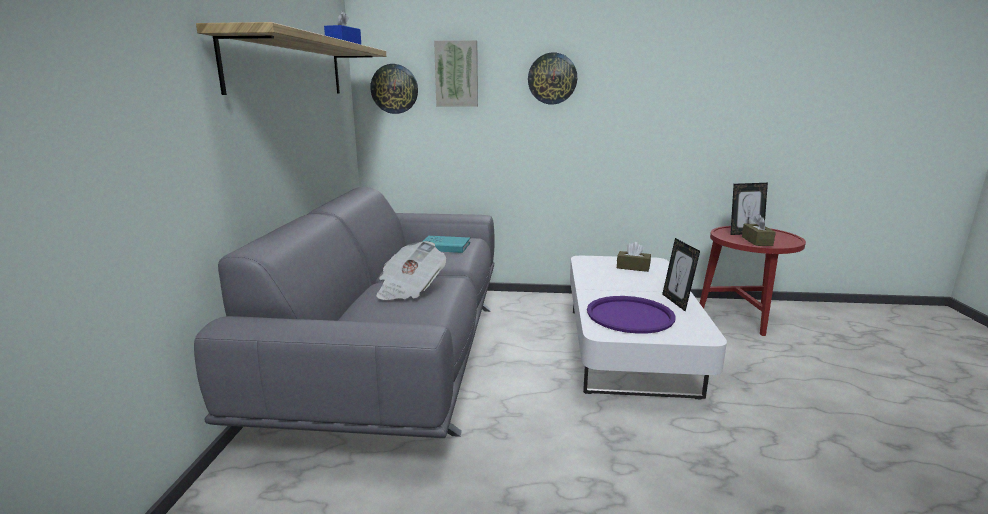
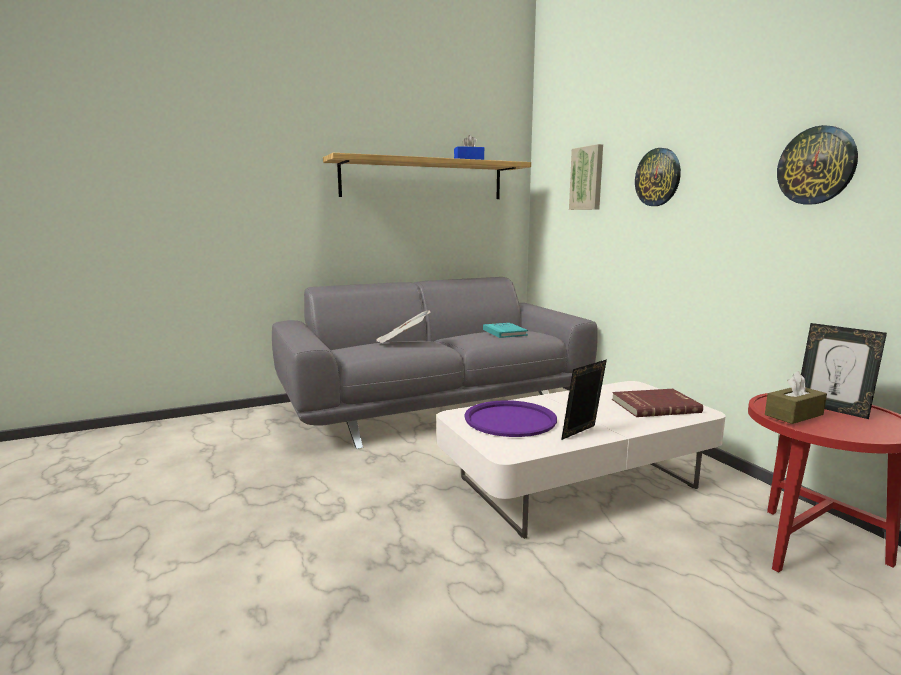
camera: 60 degrees right, 5 degrees down
(394, 89) = (550, 195): wall clock -> wall clock (816, 165)
(633, 267) = (654, 405): brown tissue box -> red book

